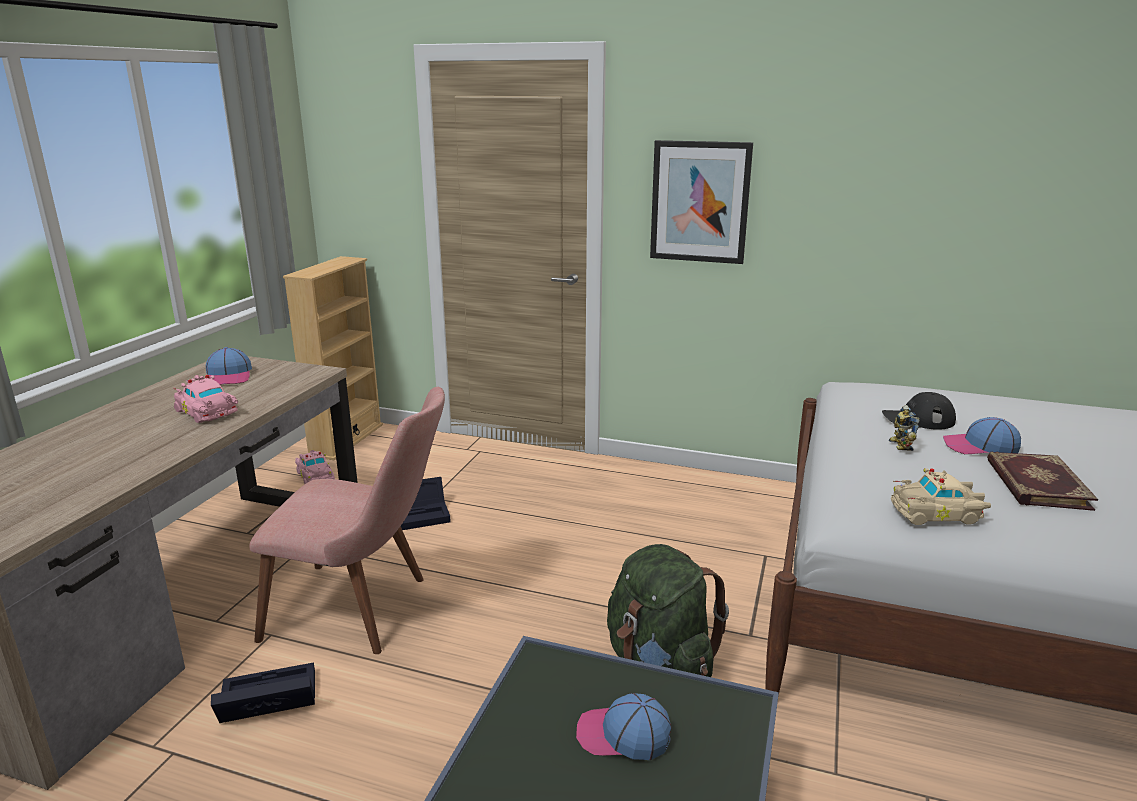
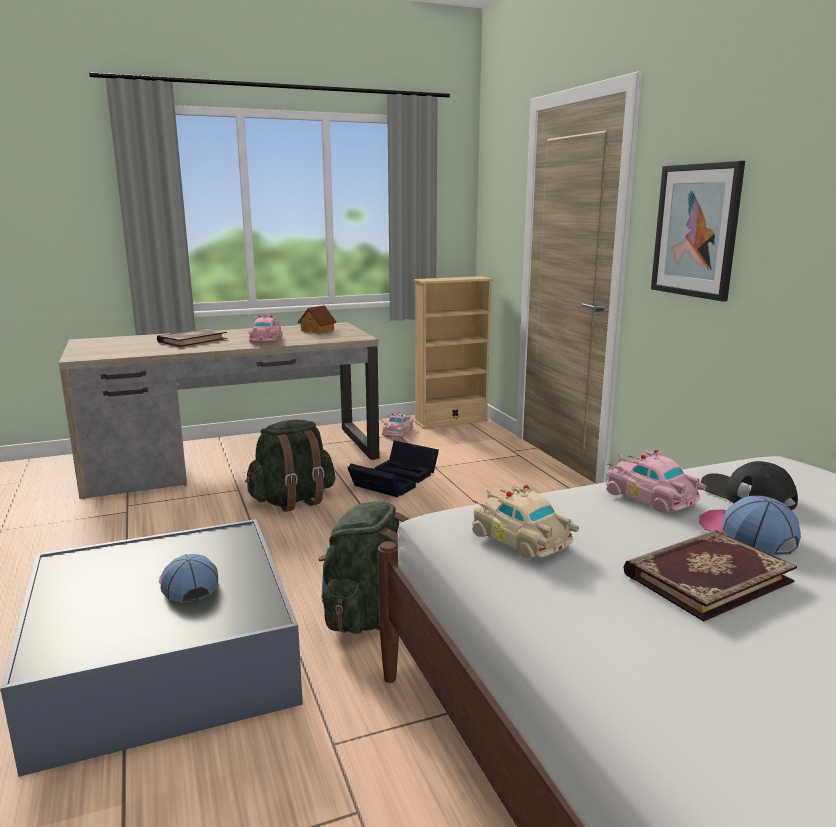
camera: 50 degrees right, 5 degrees down
(89, 450) = (192, 340): none -> book
(229, 376) = (318, 330): cap -> toy house
(265, 703) = (183, 513): black storage box -> black storage box (380, 488)
(366, 609) = (293, 500): pink chair -> green backpack
(899, 445) = (652, 499): toy robot -> pink toy car

